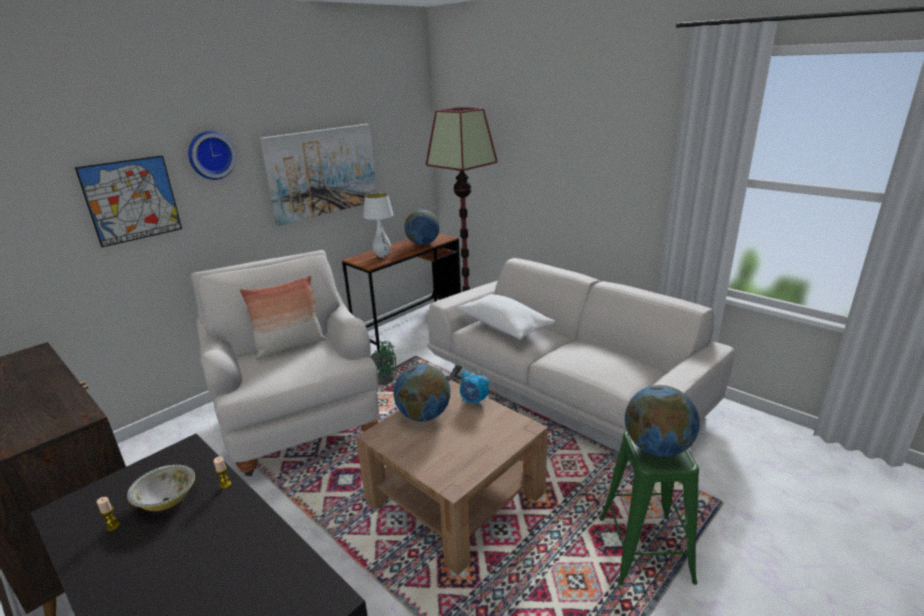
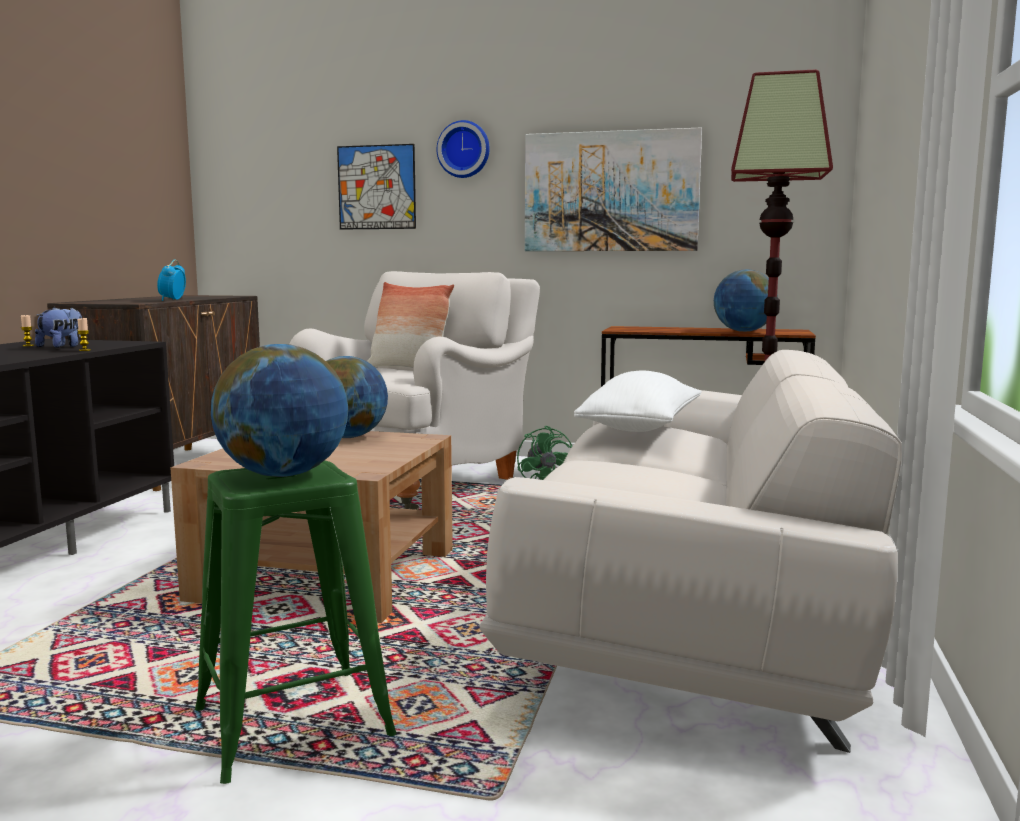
camera: 60 degrees right, 15 degrees down
(167, 500) = (62, 347): bowl -> plush toy
(382, 256) = (656, 329): white table lamp -> none
(474, 402) = (404, 448): alarm clock -> alarm clock (172, 300)

